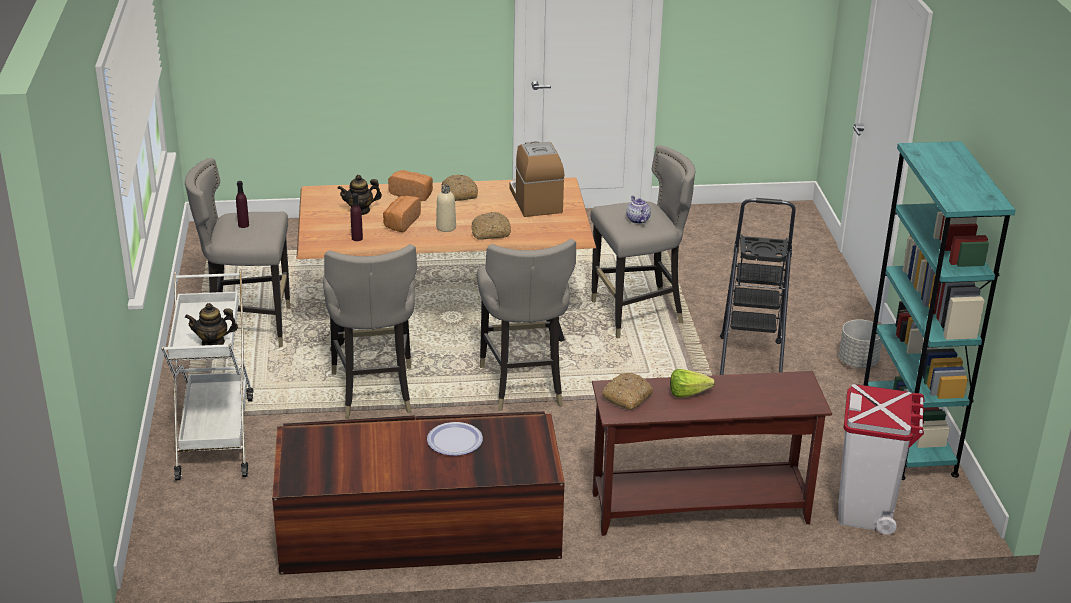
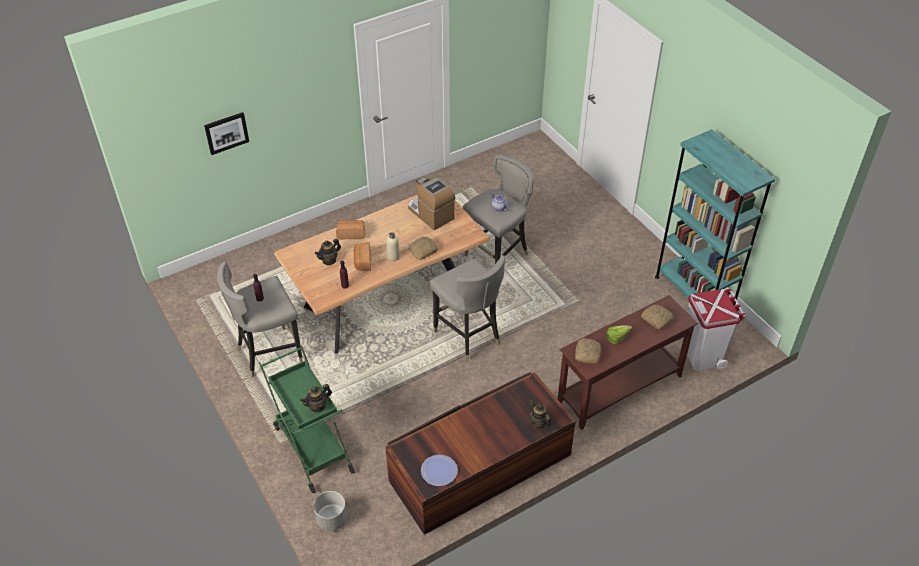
camera: 25 degrees left, 15 degrees up
(217, 437) = (313, 449): white cart -> green cart
(309, 29) = (226, 132): none -> picture
(374, 392) = (384, 376): grey stool -> none
(454, 440) = (495, 415): plate -> plate (439, 471)
(458, 194) = (380, 224): bread -> bread (656, 319)
(507, 468) = (538, 423): none -> teapot
(749, 370) = (585, 277): step ladder -> none
(857, 362) = (638, 249): grey planter -> grey planter (331, 520)

